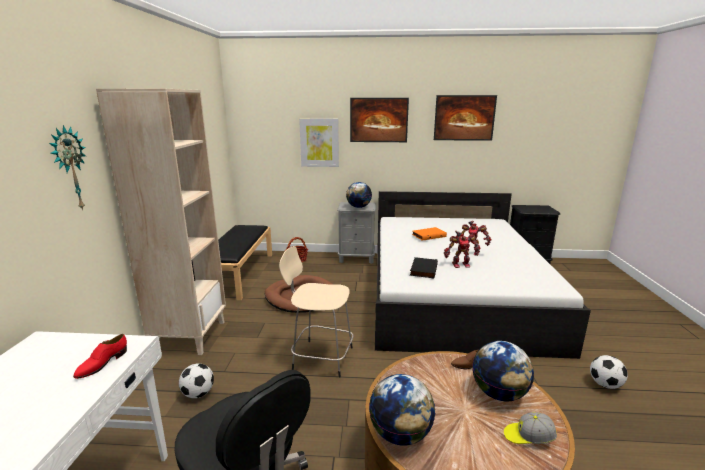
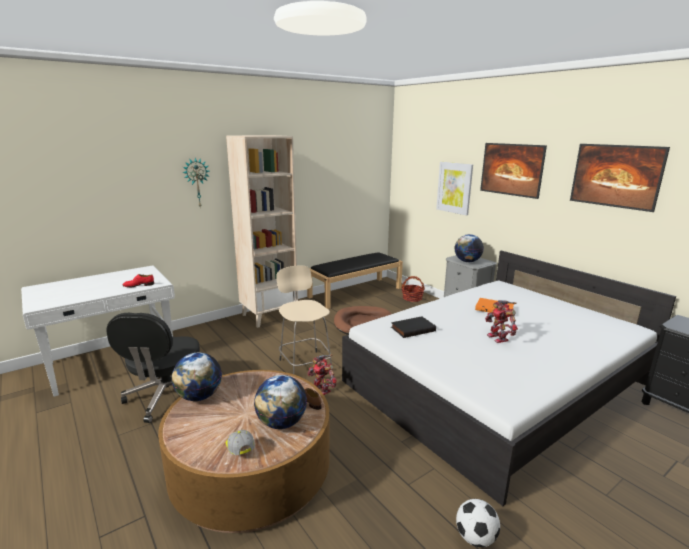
camera: 50 degrees right, 0 degrees up
(198, 393) = (225, 344): football -> none
(460, 264) = (456, 340): toy robot -> toy robot (322, 389)

